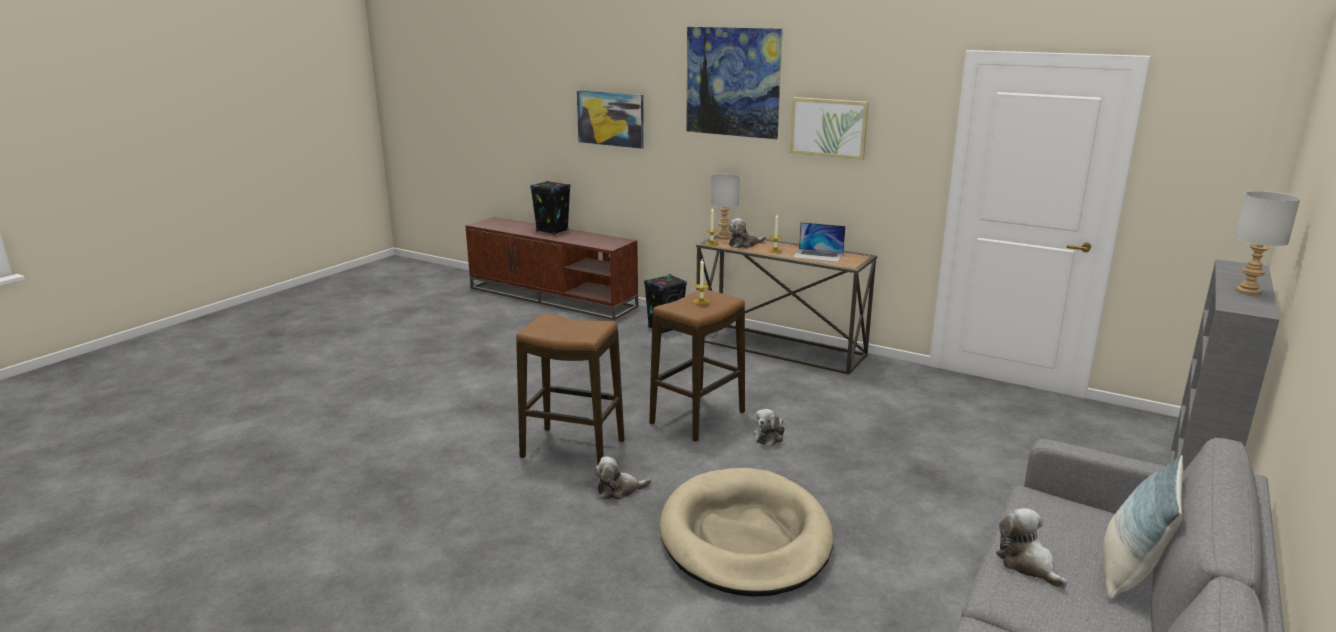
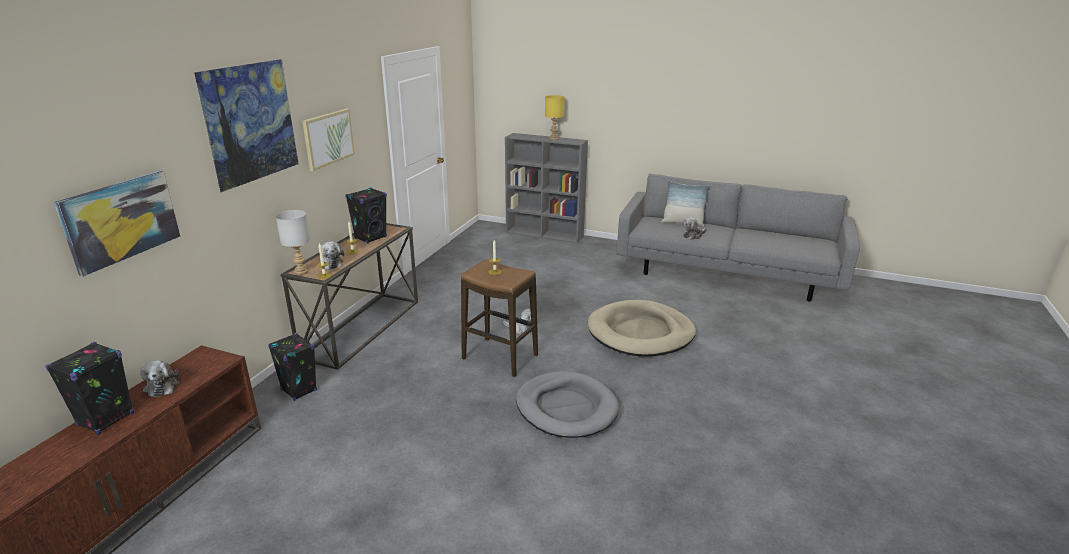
camera: 100 degrees left, 5 degrees up
(573, 449) = (566, 408): stool -> grey dog bed
(619, 490) = (614, 379): plush toy -> plush toy (162, 386)
(818, 255) = (370, 238): laptop -> black speaker
(1247, 291) = (554, 138): grey table lamp -> yellow table lamp

